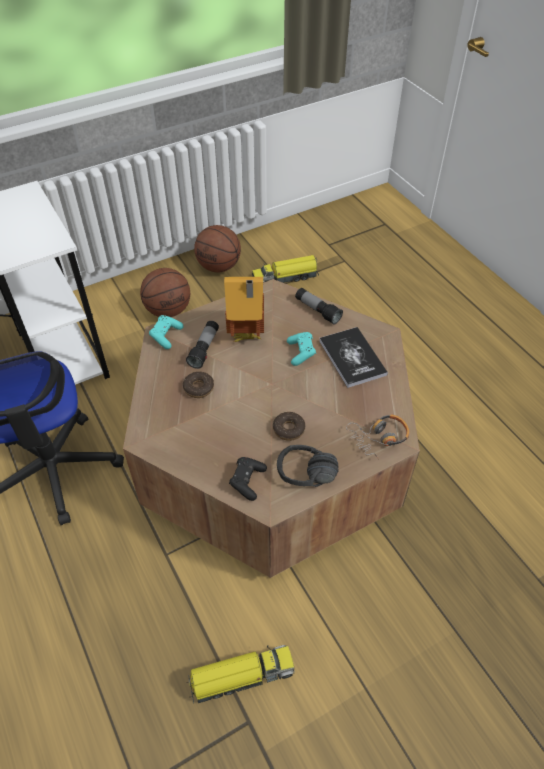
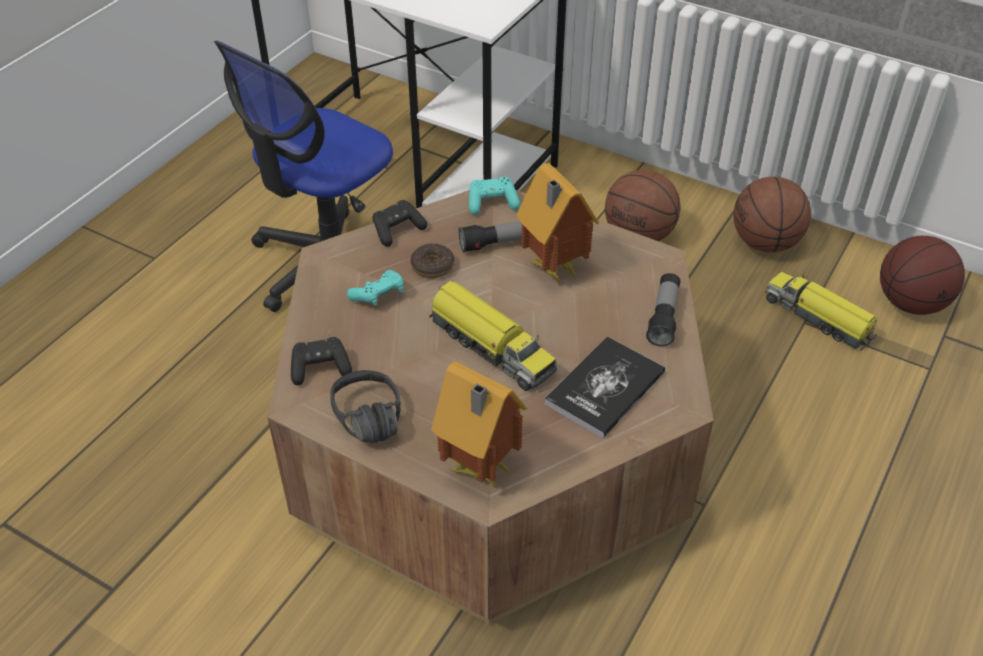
camera: 60 degrees right, 5 degrees down
(150, 391) = (397, 230): none -> black game controller
(240, 676) = (163, 556): toy truck -> toy truck (491, 346)
(288, 429) = (427, 373): donut -> none
(301, 243) = (910, 303): none -> basketball
(301, 353) = (569, 332): turquoise game controller -> turquoise game controller (379, 296)
(379, 438) = (478, 472): headphones -> toy house

